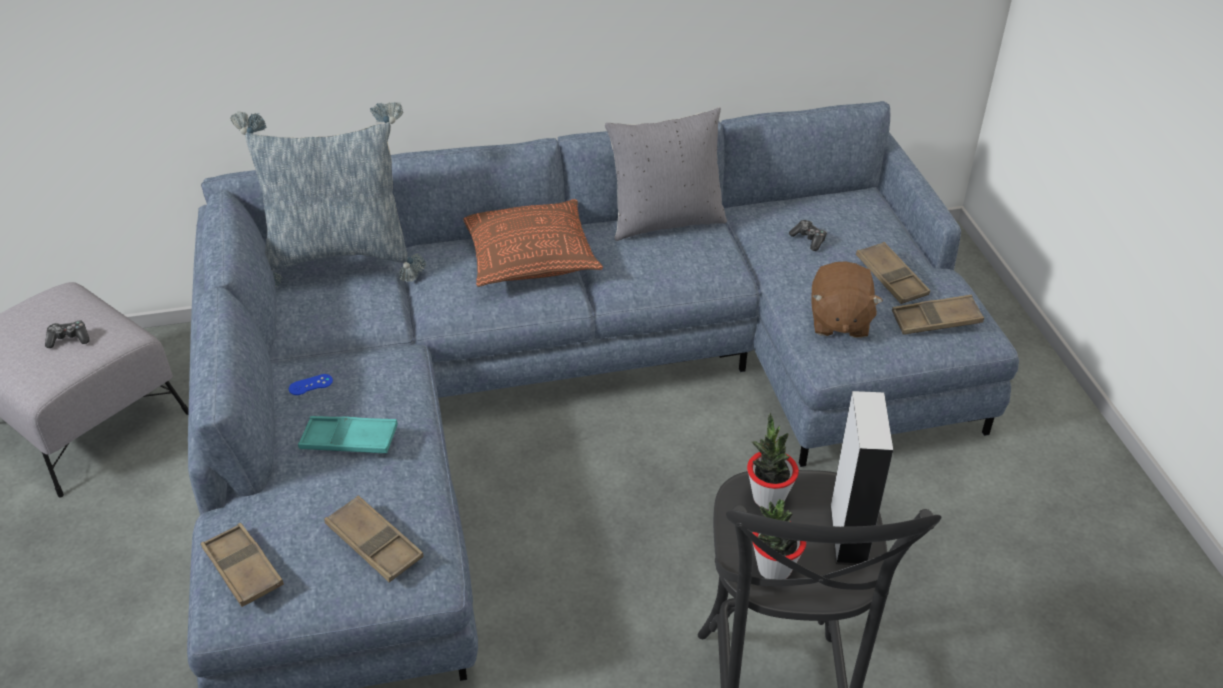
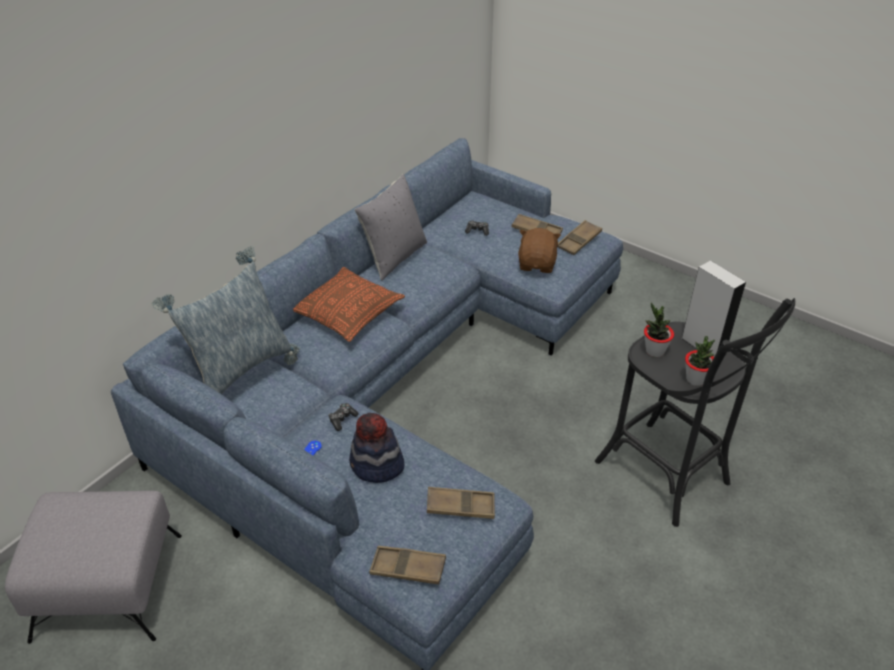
camera: 40 degrees left, 0 degrees up
(69, 339) = (103, 525): game controller -> game controller (342, 419)
(349, 440) = (376, 465): turquoise tray -> hat
(838, 321) = (537, 264): brown plush toy -> brown plush toy turned 135 degrees counterclockwise

